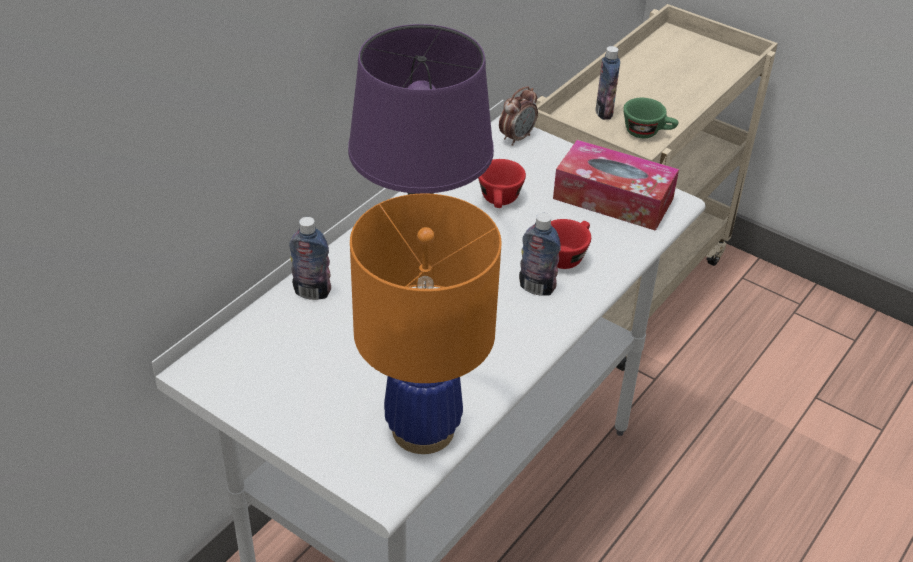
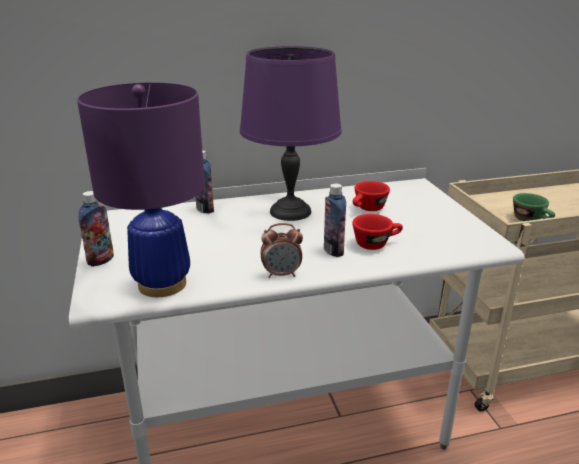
camera: 40 degrees right, 15 degrees down
(423, 429) = (162, 284): orange table lamp -> purple table lamp
(517, 138) = (419, 189): alarm clock -> alarm clock (281, 274)
(604, 112) = (508, 203): bottle -> bottle (101, 260)
(613, 199) = (449, 230): tissue box -> none

